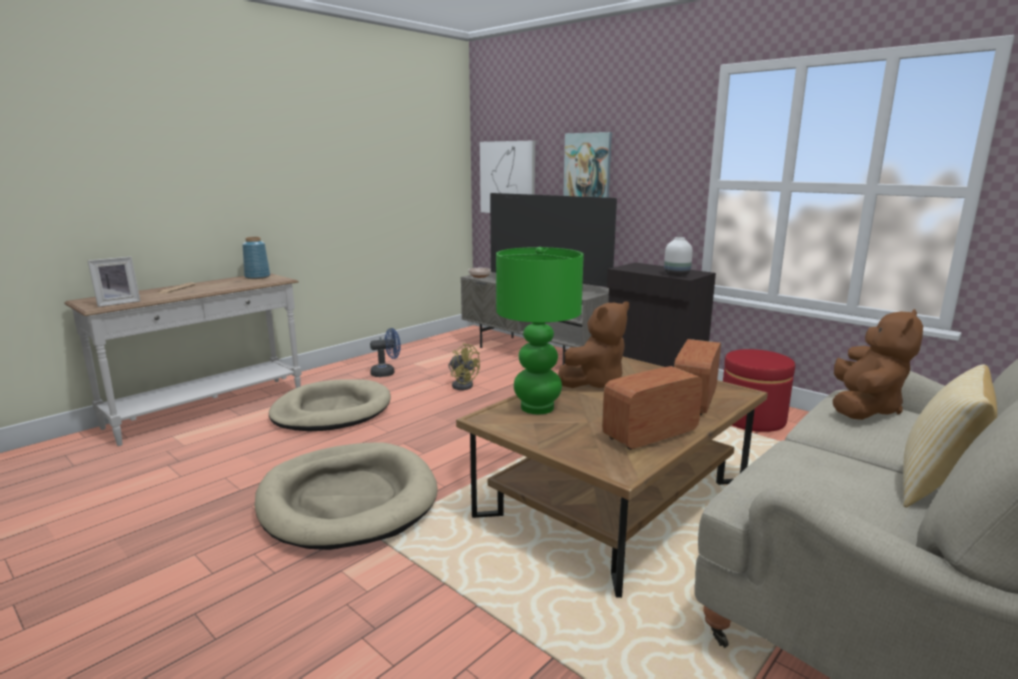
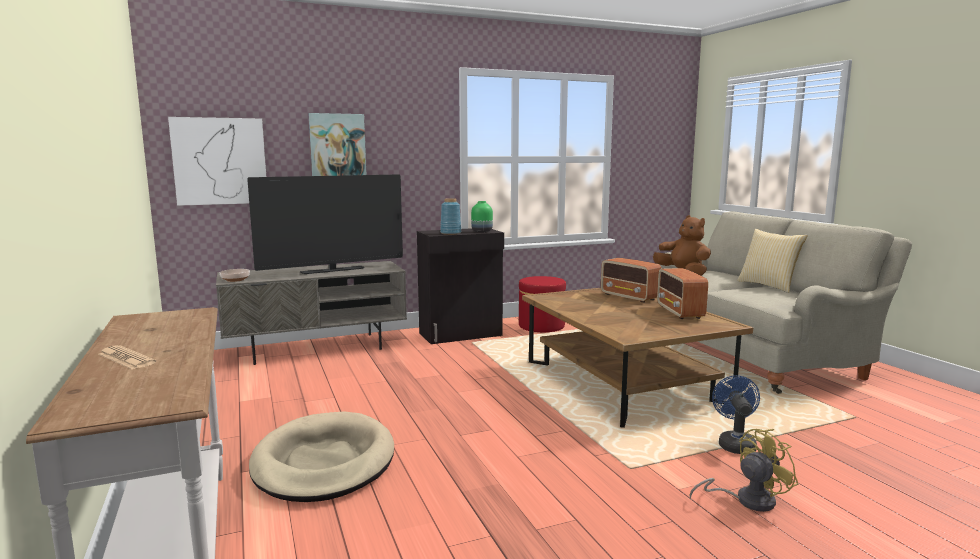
camera: 65 degrees left, 5 degrees down
(118, 303) = (168, 390): picture frame -> none
(257, 277) = (143, 320): blue vase -> blue vase (450, 233)
(348, 500) = (560, 474): beige dog bed -> none
(387, 373) = (247, 418): blue fan -> blue fan (735, 443)
(462, 384) = (349, 389): yellow fan -> yellow fan (746, 500)
(537, 407) = (615, 325): green table lamp -> none
(595, 383) = (578, 307): brown plush toy -> none
(676, 275) = (481, 231): white vase -> green vase

